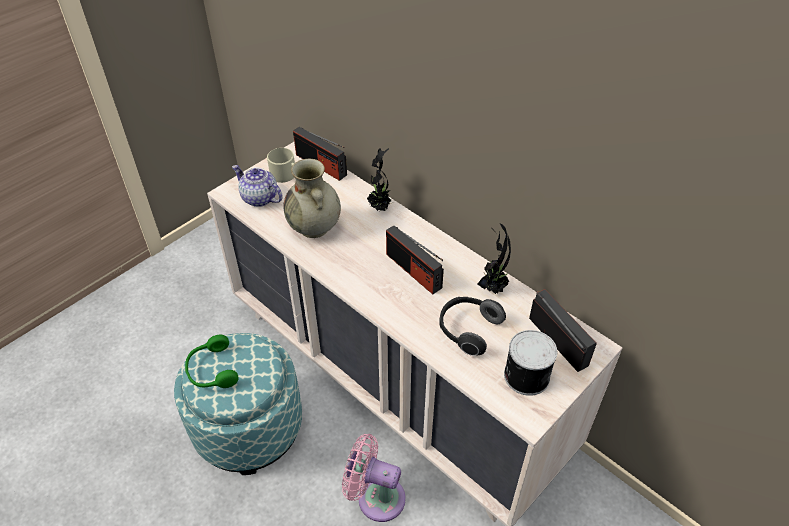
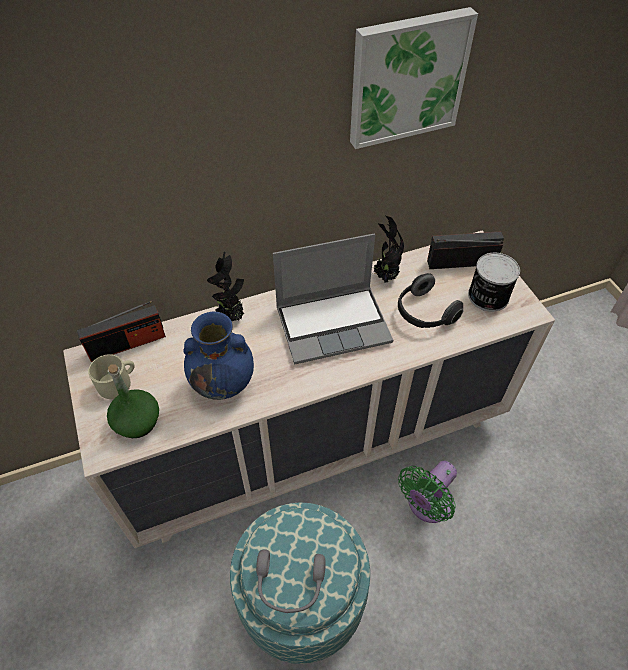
camera: 65 degrees left, 5 degrees up
(211, 370) = (289, 585): green headphones -> grey headphones
(259, 198) = (137, 422): teapot -> green bottle
(314, 228) = (224, 383): beige vase -> blue vase
(376, 497) = (426, 505): pink fan -> green fan
(413, 271) = (334, 324): radio -> laptop
(560, 116) = (406, 77): none -> picture

